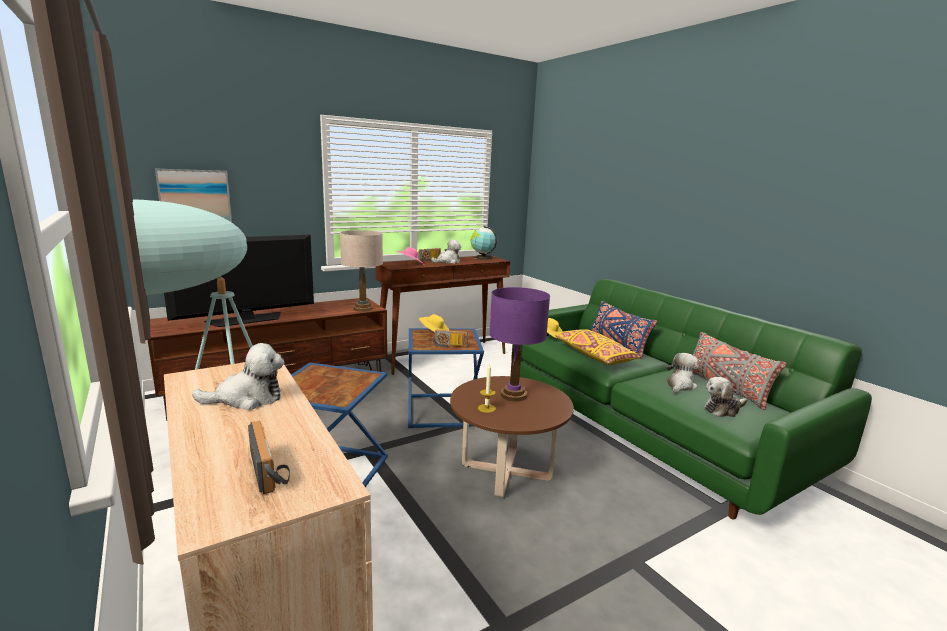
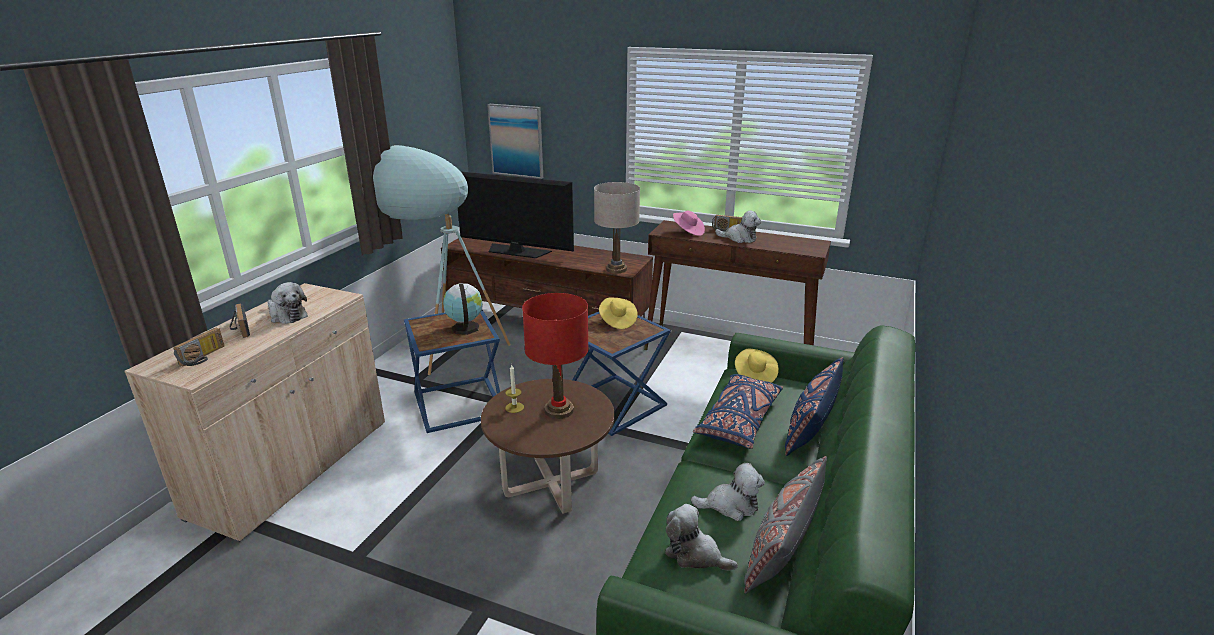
camera: 55 degrees right, 10 degrees up
(449, 346) = (598, 337): radio -> radio (239, 329)
(482, 258) = (804, 242): globe -> globe (465, 327)
(513, 395) = (558, 410): purple table lamp -> red table lamp
(593, 355) = (739, 420): yellow pillow -> blue pillow

